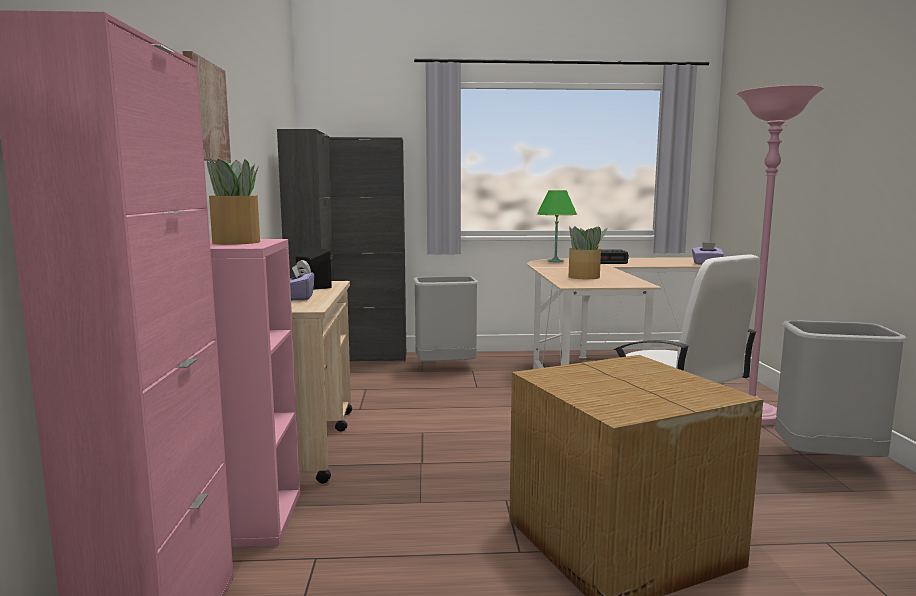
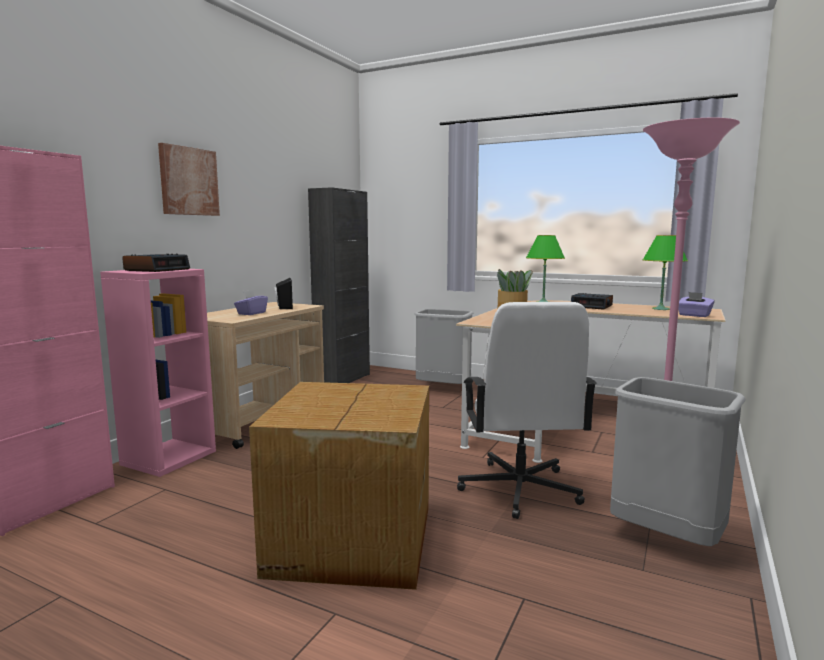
camera: 30 degrees right, 0 degrees up
(235, 242) = (157, 269): potted plant -> alarm clock
(371, 357) = (402, 373): black cabinet -> none
(665, 260) = (660, 309): none -> green table lamp

